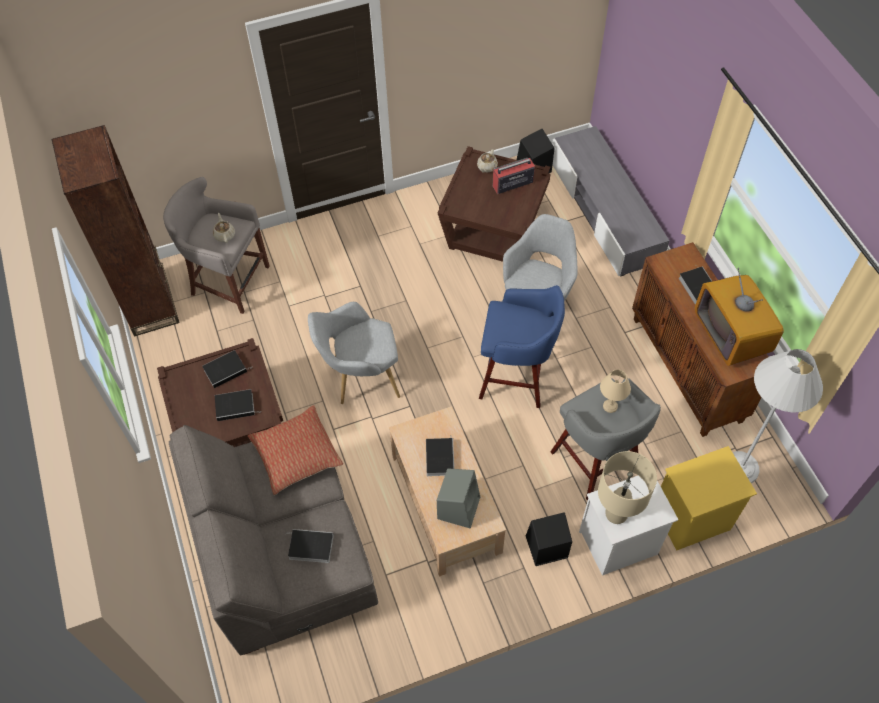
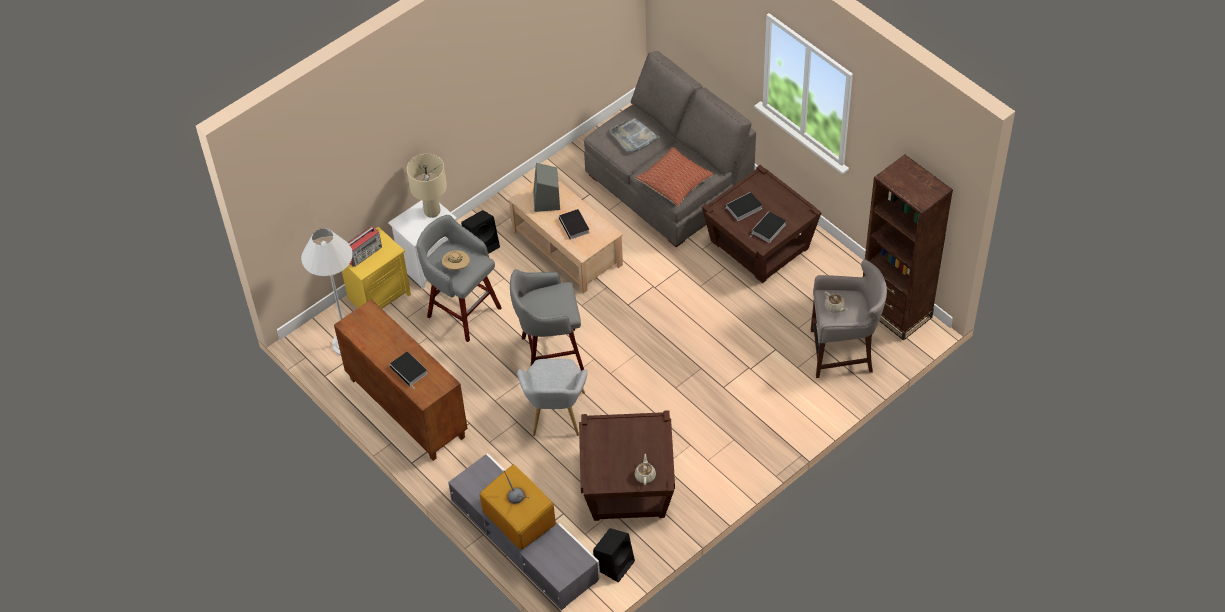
camera: 160 degrees right, 5 degrees down
(309, 547) = (633, 136): book -> grey tray
(360, 378) = (679, 312): grey armchair -> none
(512, 184) = (613, 465): radio -> radio (364, 253)
(516, 378) = (549, 354): blue stool -> grey stool
(609, 406) = (456, 267): beige table lamp -> beige hat
(731, 334) = (373, 340): television -> television (519, 521)

